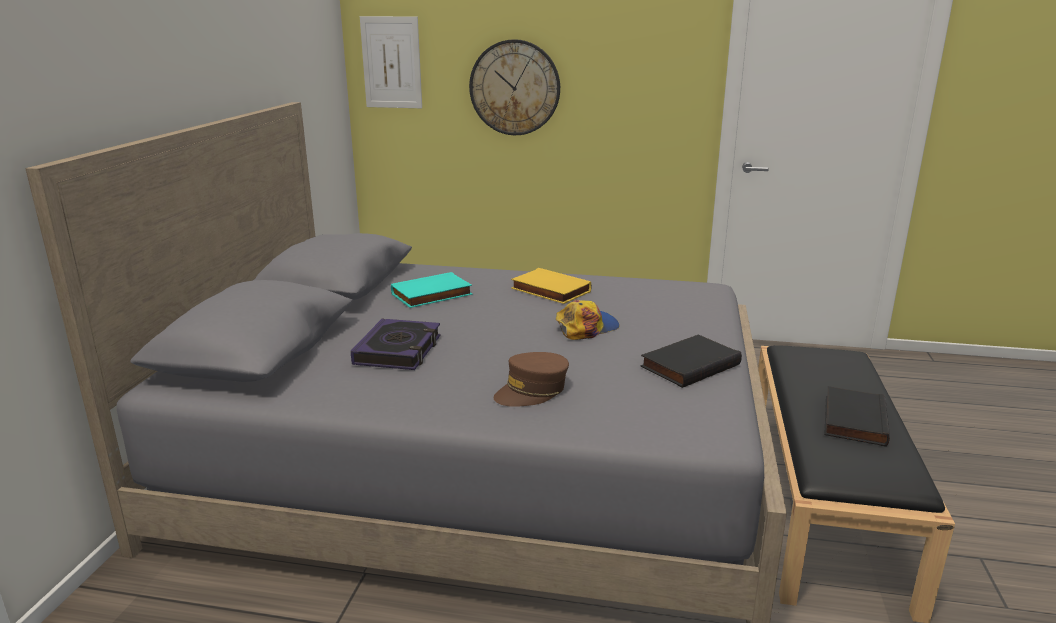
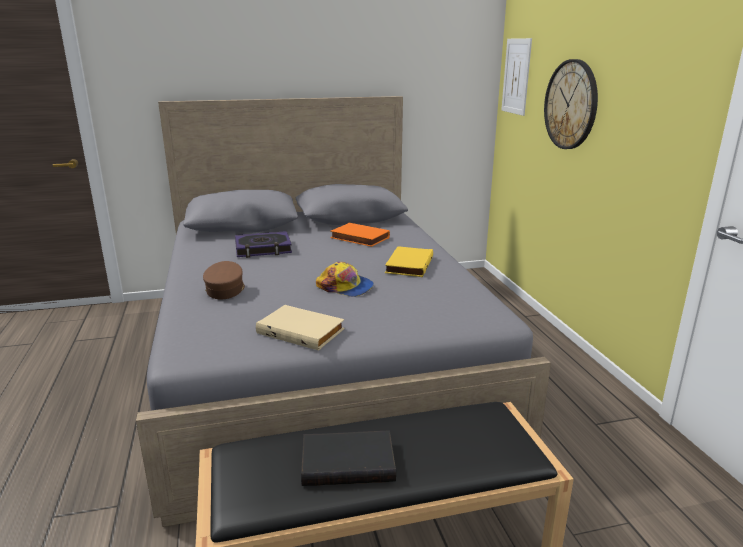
camera: 65 degrees right, 0 degrees up
(432, 295) = (358, 238): turquoise book -> orange book
(532, 391) = (225, 289): brown cap -> brown cap turned 60 degrees clockwise
(689, 365) = (302, 331): black book -> beige book

